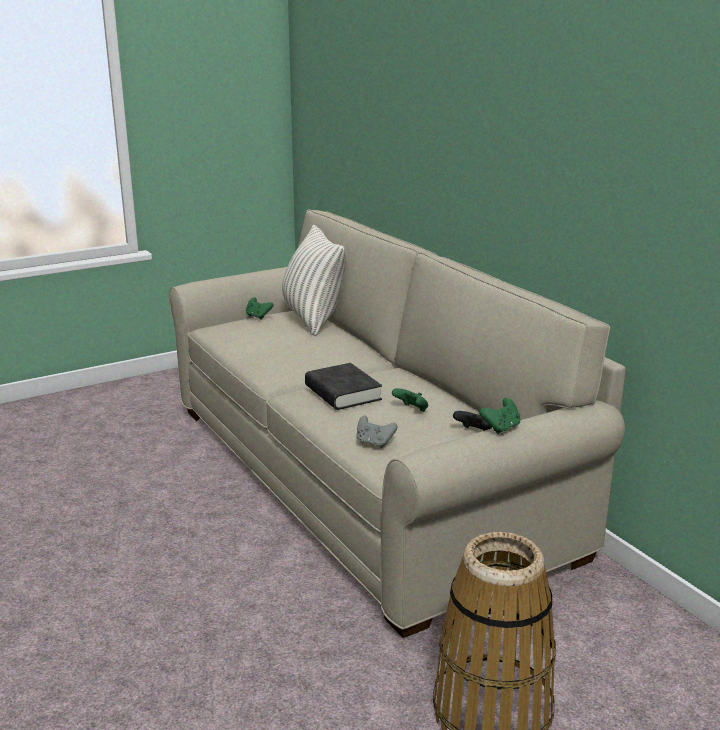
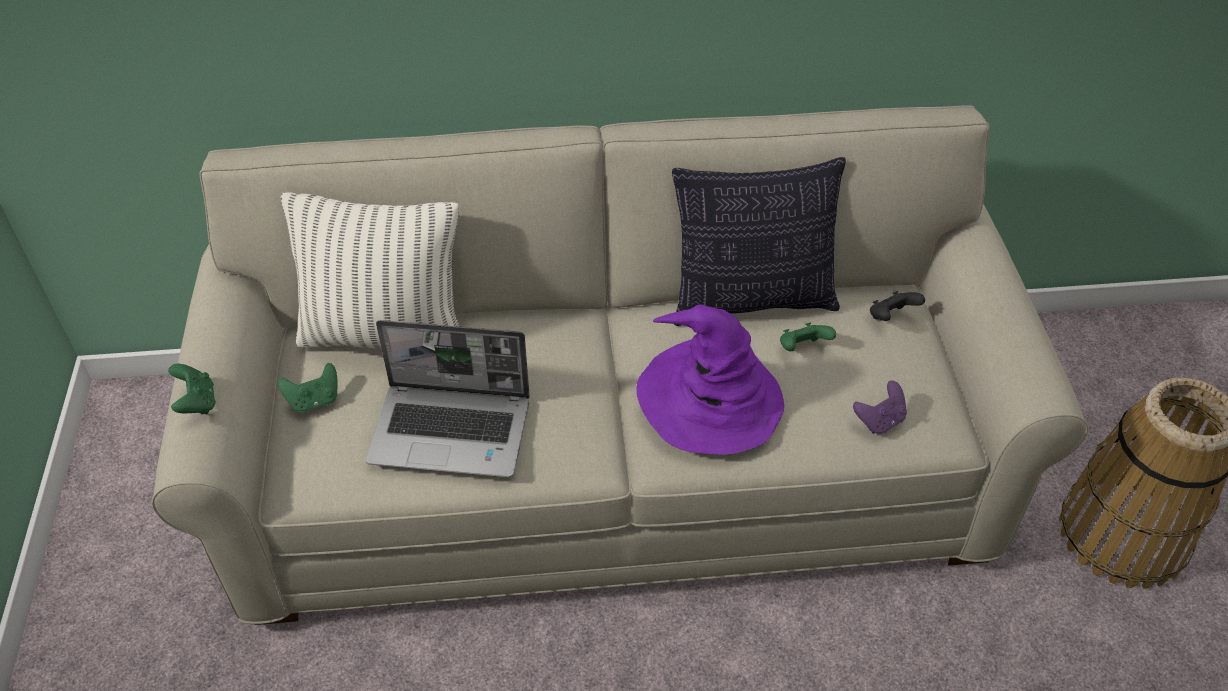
camera: 65 degrees left, 25 degrees up
(263, 343) = (453, 431): none -> laptop
(342, 393) = (709, 398): black book -> purple hat
(374, 443) = (879, 420): grey game controller -> purple game controller
(437, 391) = (752, 301): none -> pillow
(501, 428) = (1005, 295): green game controller -> green game controller (197, 403)

